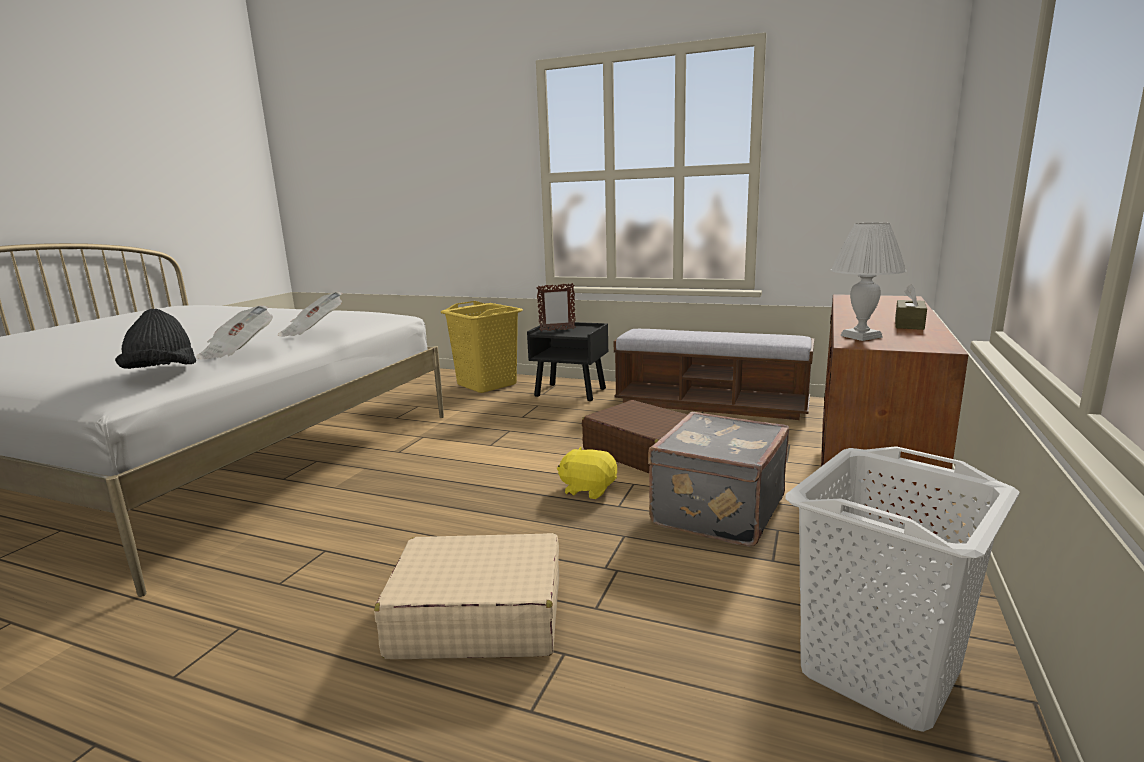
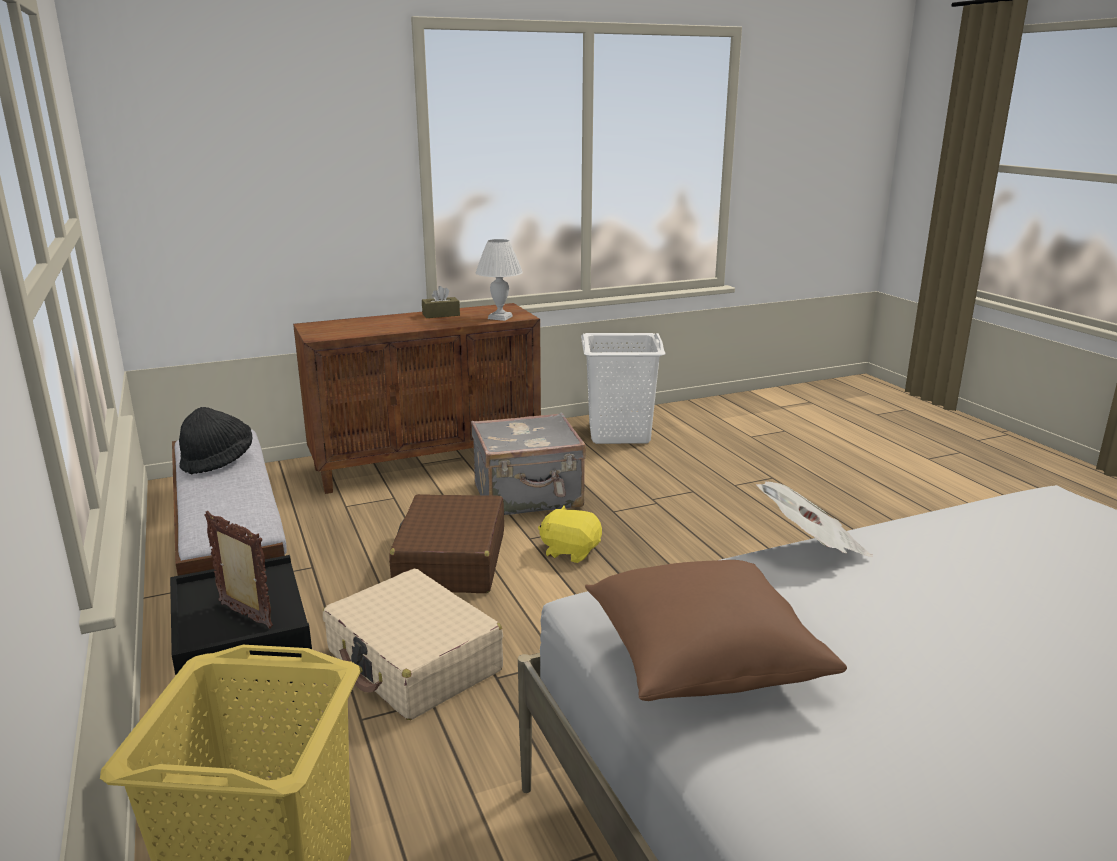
camera: 135 degrees left, 5 degrees up
(161, 372) = (1023, 505): black hat -> black hat (218, 461)
(238, 352) = (934, 524): newspaper -> none
(338, 311) = (702, 659): none -> brown pillow
(477, 617) = (762, 514): beige suitcase -> beige suitcase (414, 662)
(588, 489) = (570, 551): yellow plush toy -> yellow plush toy turned 135 degrees clockwise

